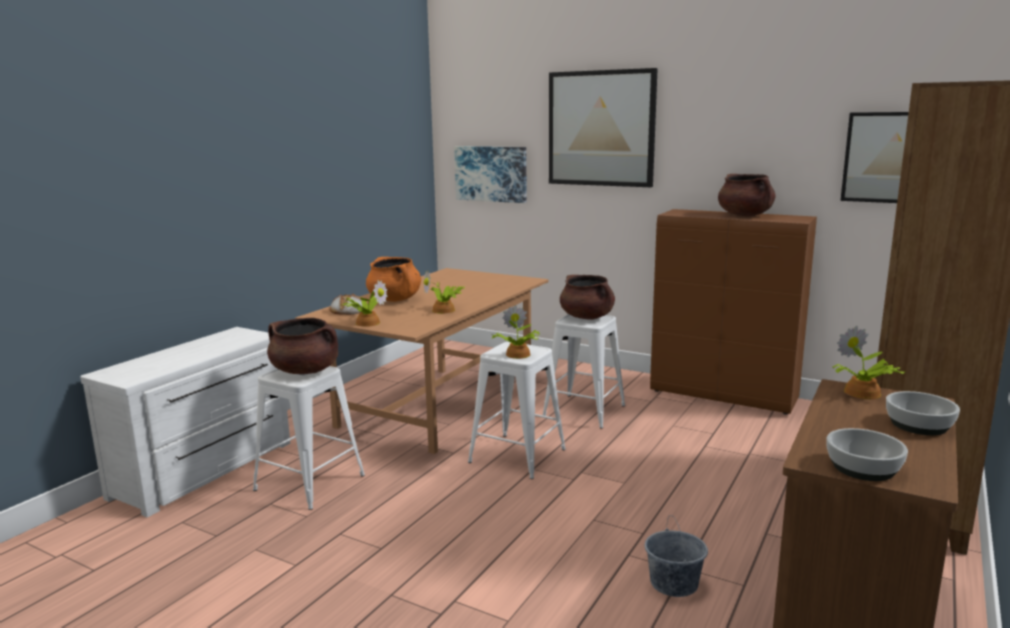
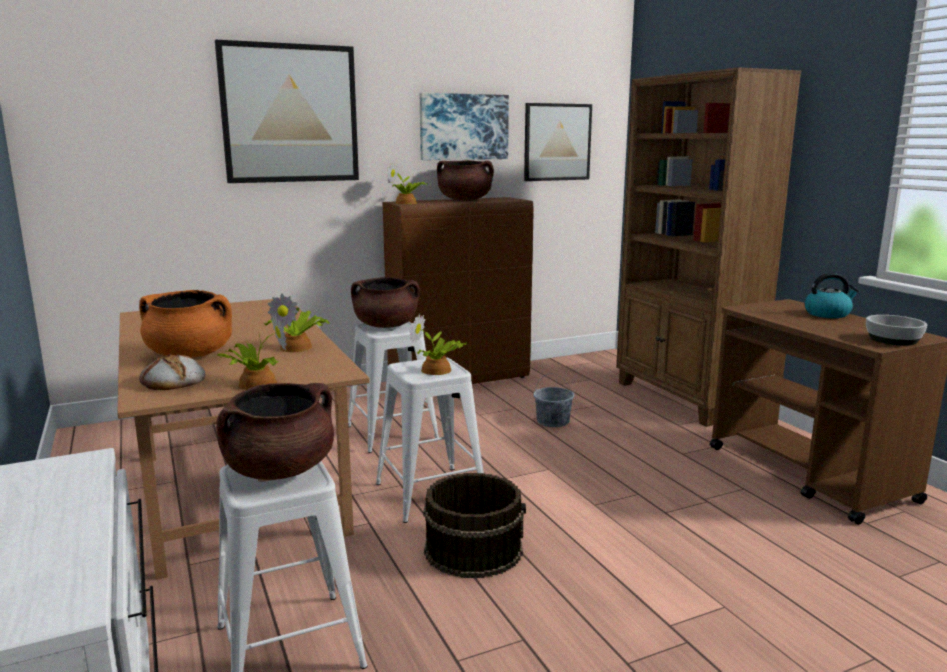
camera: 55 degrees left, 0 degrees up
(465, 496) = (473, 549): none -> brown bucket
(491, 173) = (129, 175): picture -> picture (463, 127)
(674, 583) = (722, 511): grey bucket -> grey bucket (553, 421)
(862, 393) = (761, 308): potted plant -> potted plant (406, 203)
(918, 424) = (827, 314): bowl -> kettle

